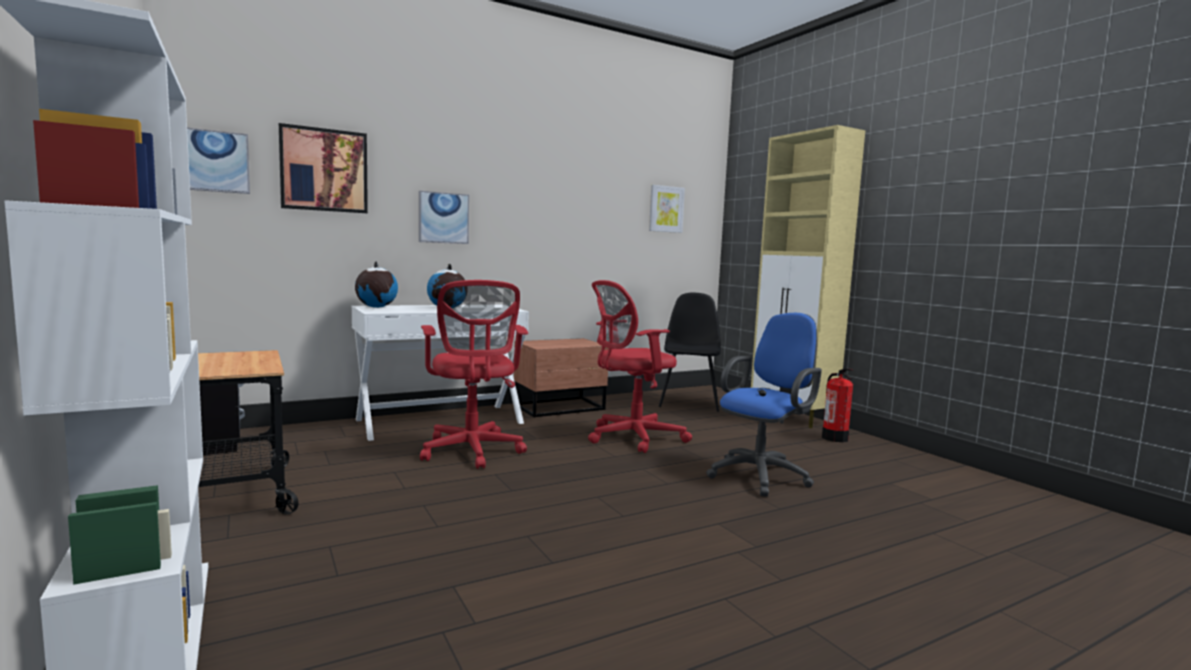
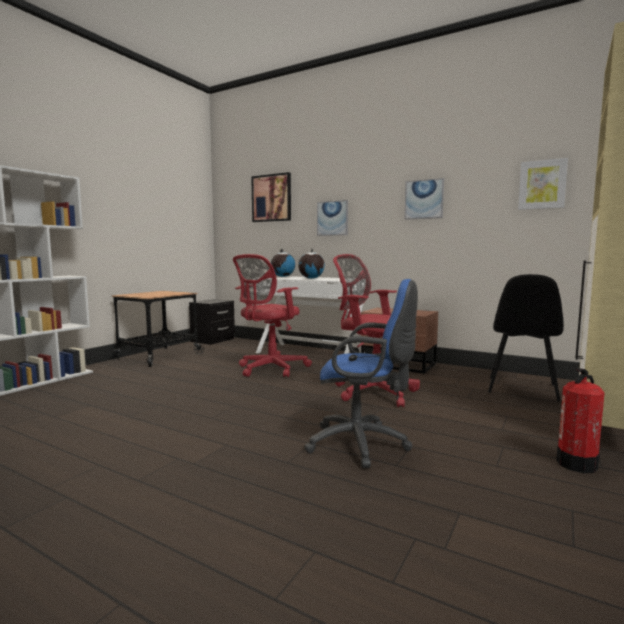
camera: 60 degrees right, 0 degrees up
(215, 161) = (231, 202): picture -> picture (424, 199)
(689, 403) = (522, 389): black chair -> black chair turned 135 degrees clockwise

